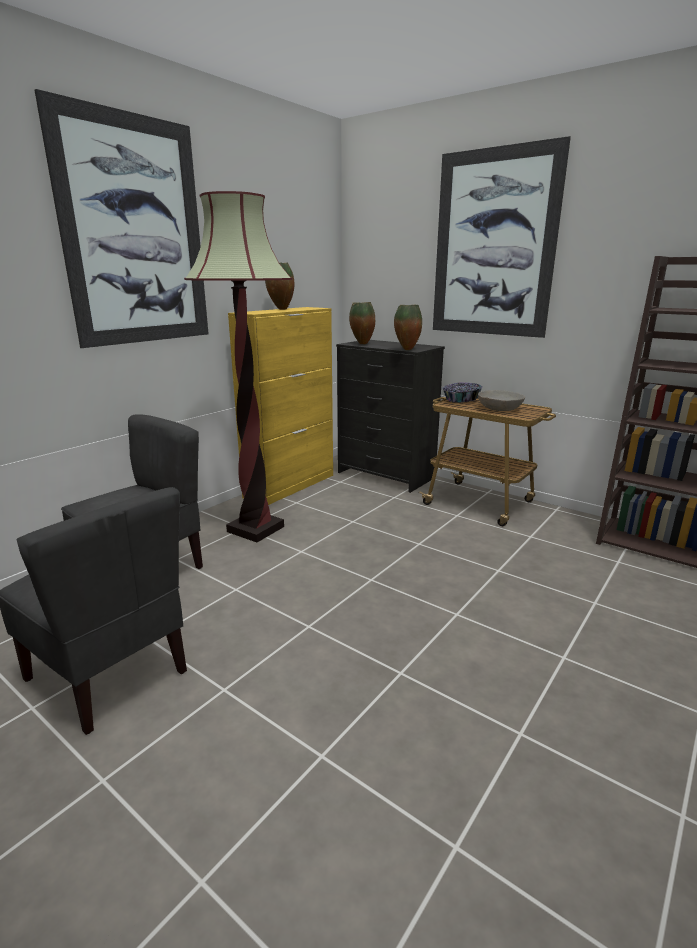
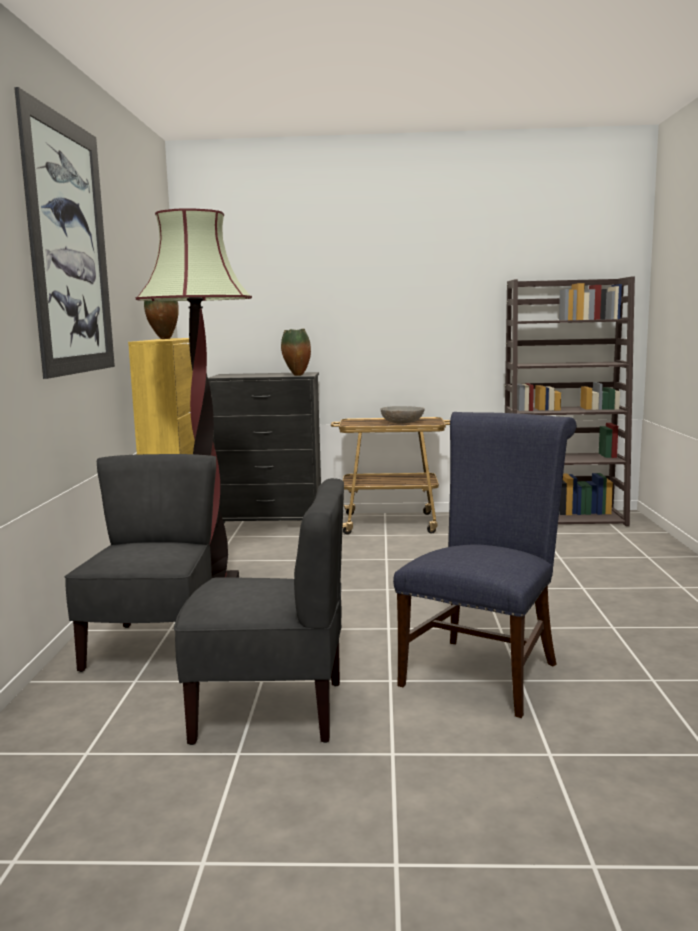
camera: 35 degrees left, 10 degrees down
(309, 722) = (484, 670): none -> blue chair
(361, 344) = (233, 376): vase -> none
(461, 399) = (356, 421): bowl -> none
(493, 245) = (358, 272): picture -> none

